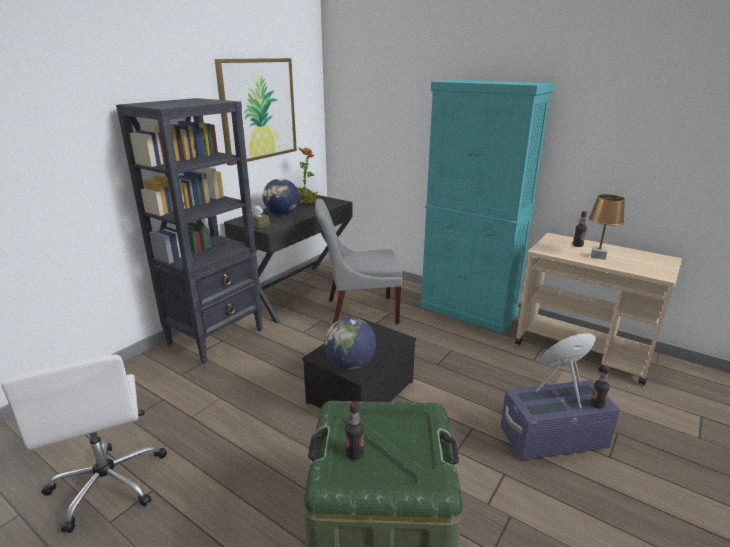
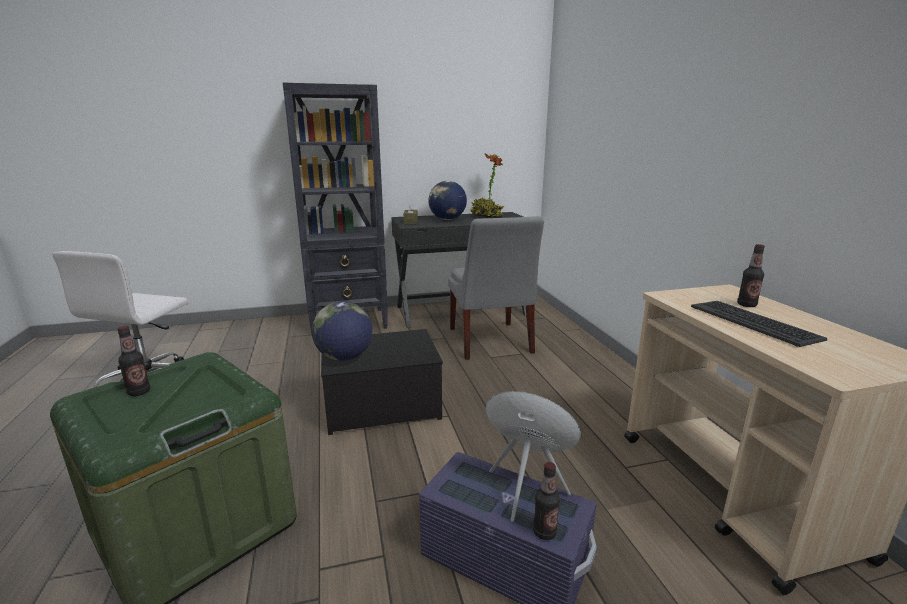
camera: 40 degrees right, 5 degrees down
(258, 109) = (449, 110): picture -> none
(358, 311) = (490, 342): grey chair -> grey chair turned 135 degrees counterclockwise
(468, 311) = (618, 383): turquoise cabinet -> none
(598, 256) = (753, 322): brown table lamp -> keyboard

